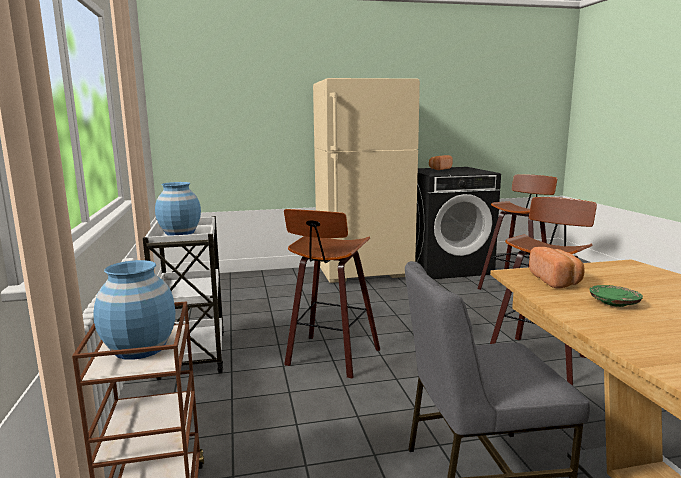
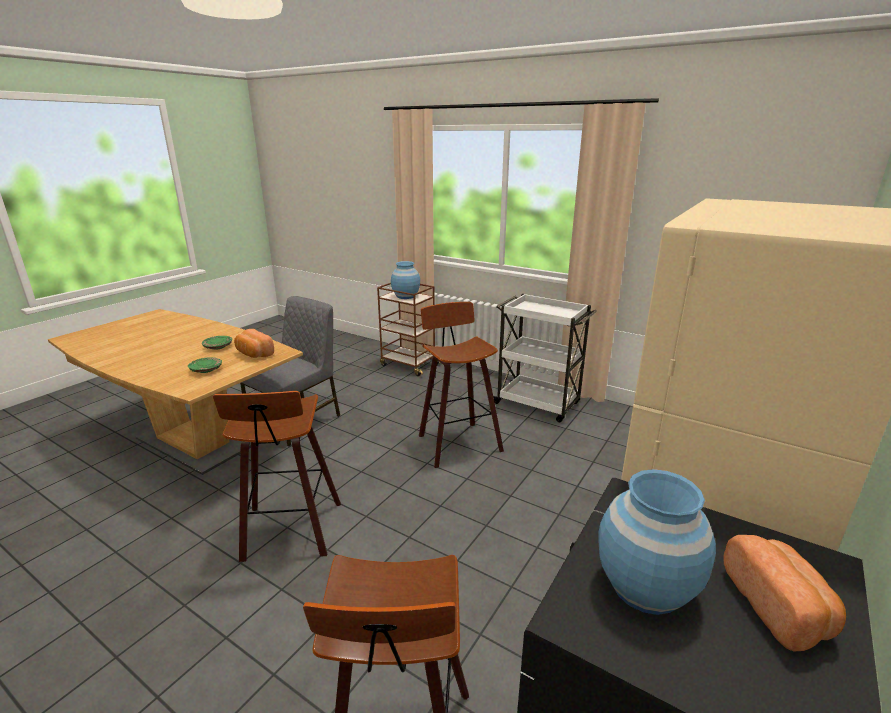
camera: 135 degrees right, 10 degrees up
(180, 232) = (550, 311): blue vase -> blue vase (645, 586)
(622, 278) = (206, 370): none -> green plate

